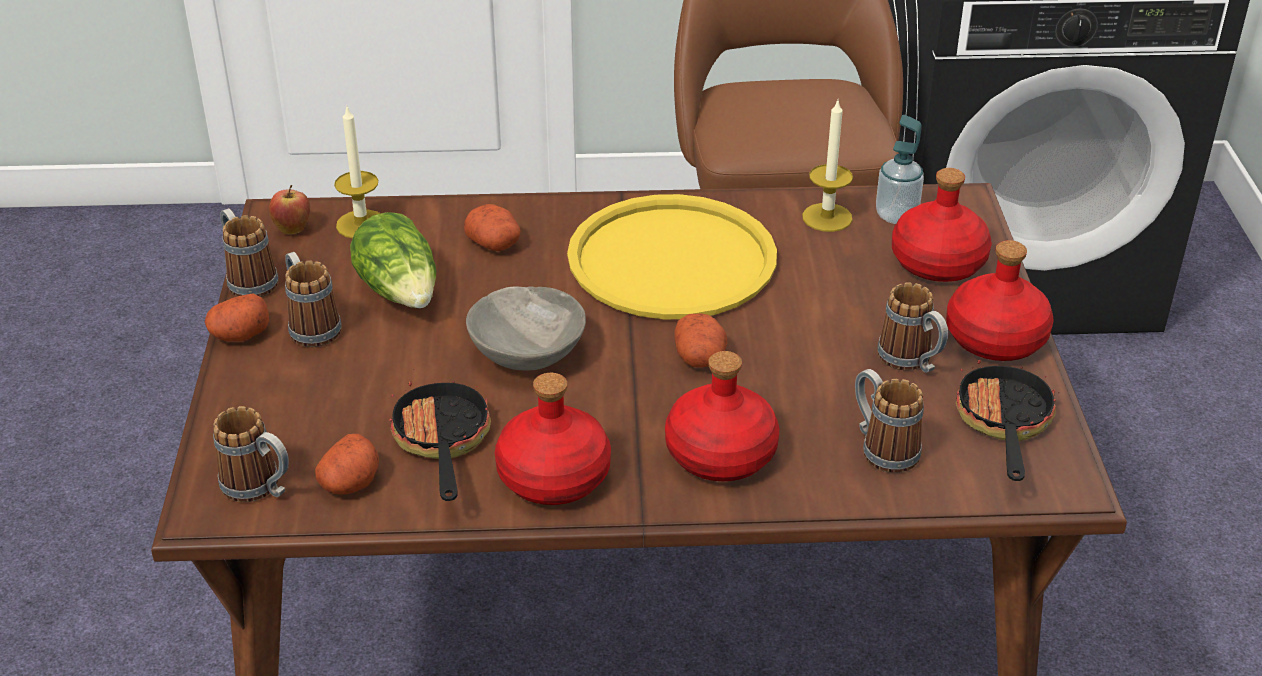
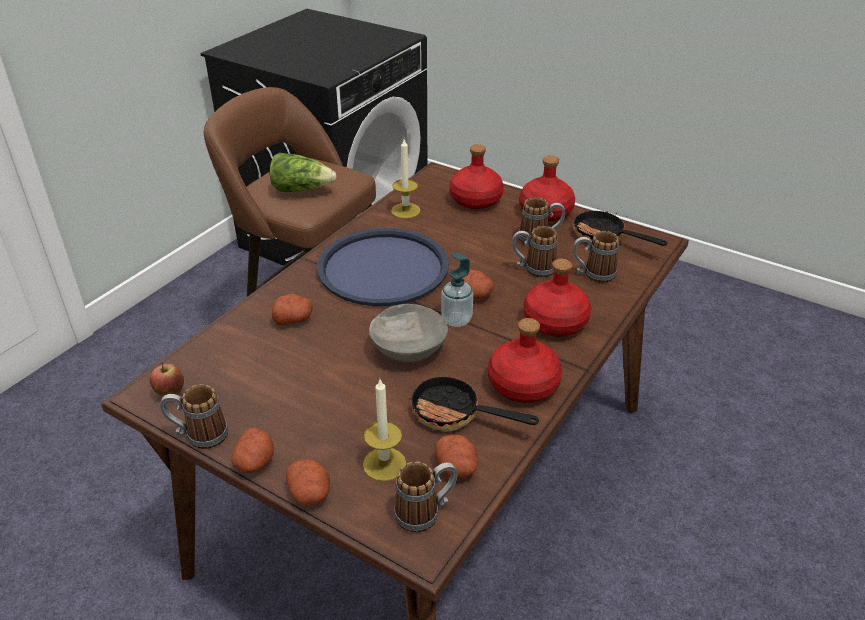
camera: 55 degrees left, 0 degrees up
(224, 393) = (310, 493): none -> potato
(311, 326) = (284, 425): mug -> mug (533, 269)
(361, 224) = (204, 362): candle -> candle (384, 464)
(401, 292) = (295, 373): lettuce -> lettuce (301, 189)
(672, 260) = (383, 268): yellow tray -> blue tray
(896, 215) = (427, 193): soap dispenser -> soap dispenser (456, 320)

